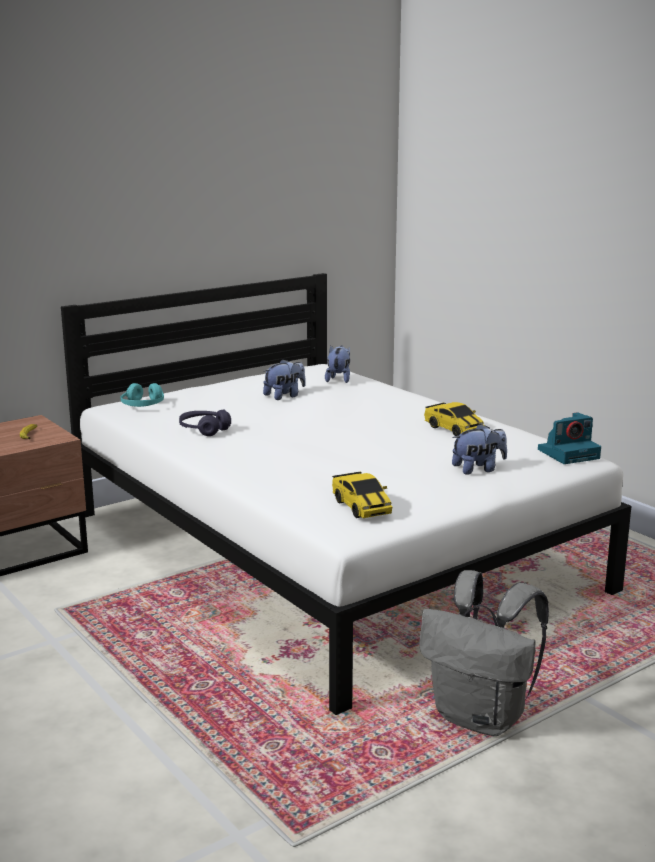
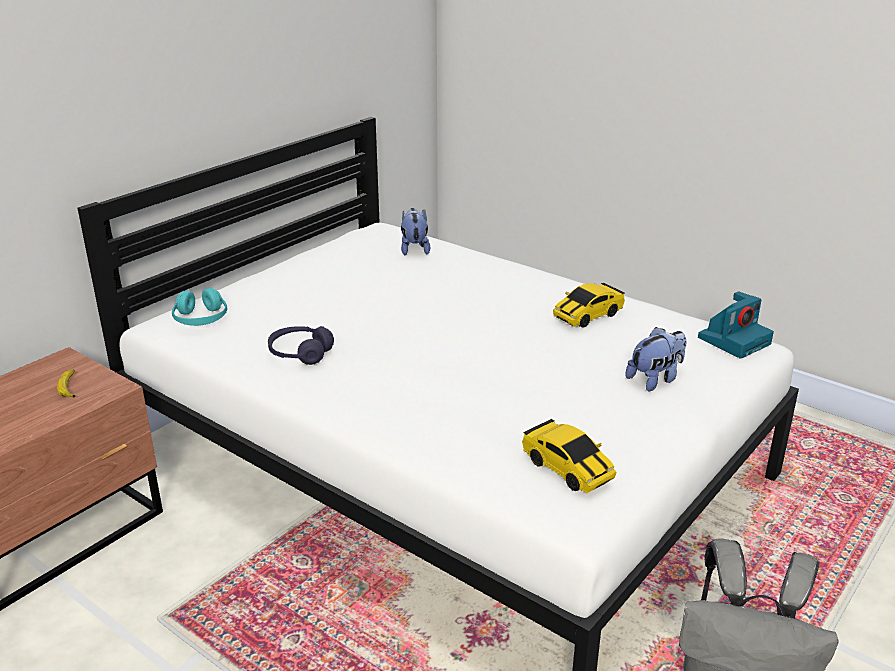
camera: 15 degrees left, 10 degrees up
(285, 396) = (366, 282): plush toy -> none
(453, 429) = (588, 315): toy car -> toy car turned 105 degrees clockwise

